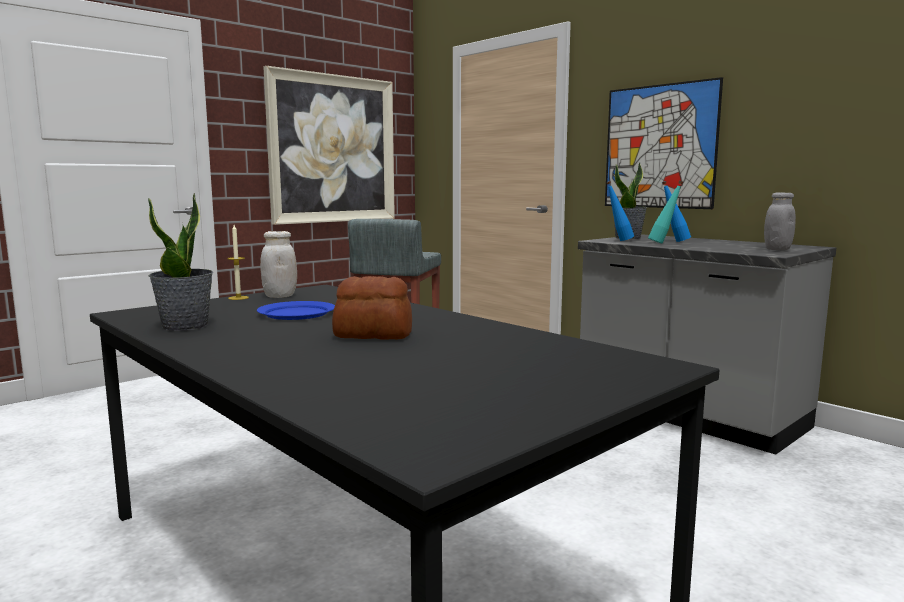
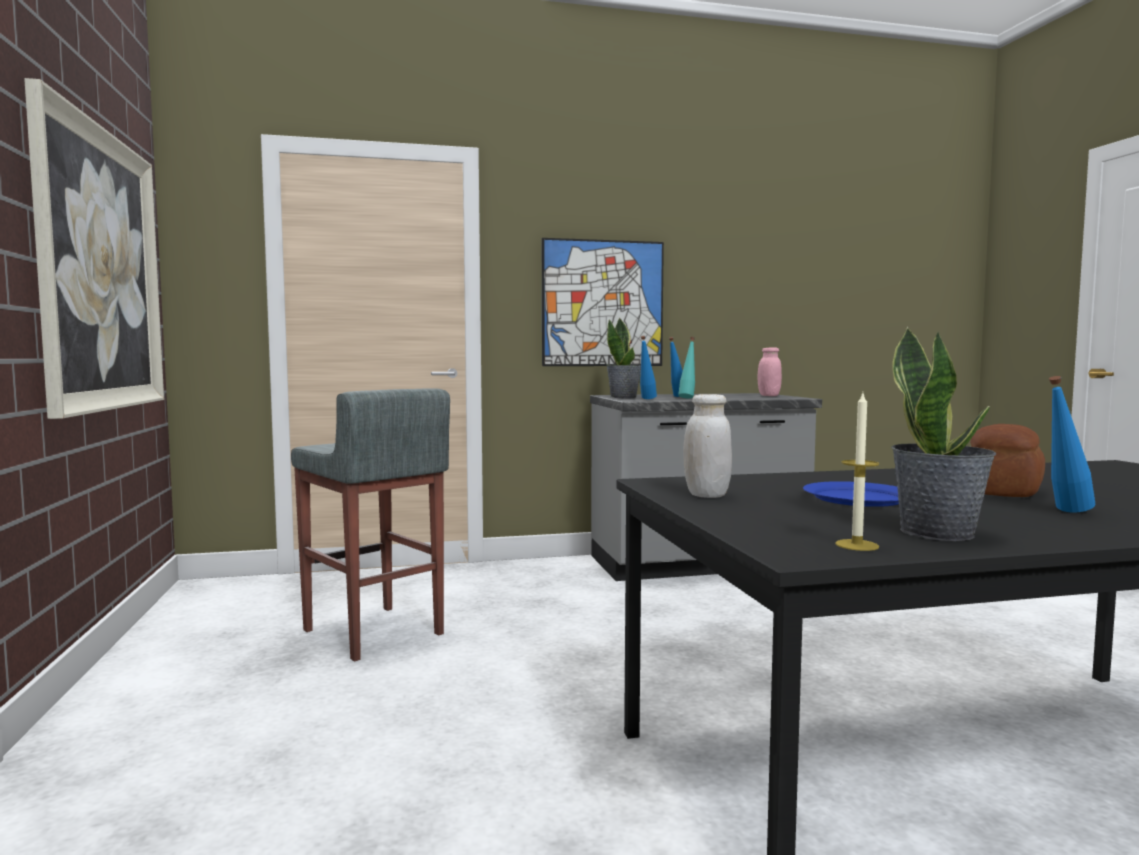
camera: 60 degrees left, 5 degrees down
(238, 298) = (701, 507): candle -> candle (857, 545)
(281, 344) = (1063, 512): none -> blue bottle
(777, 249) = (769, 396): grey jar -> pink jar

